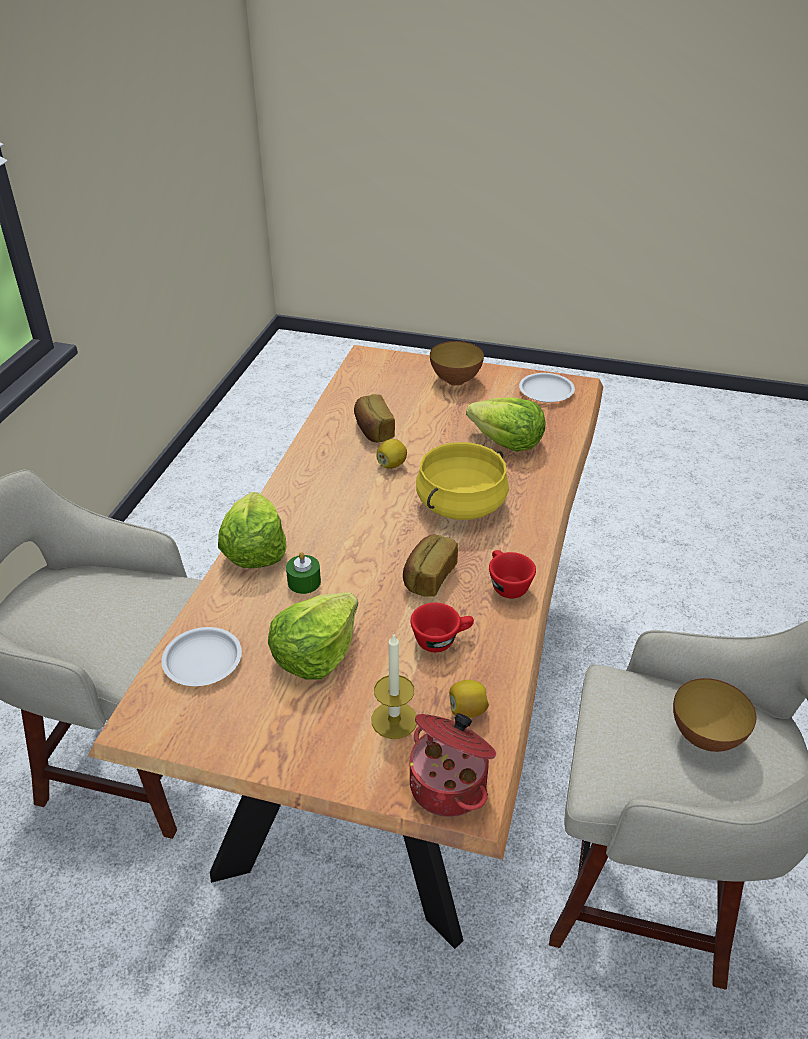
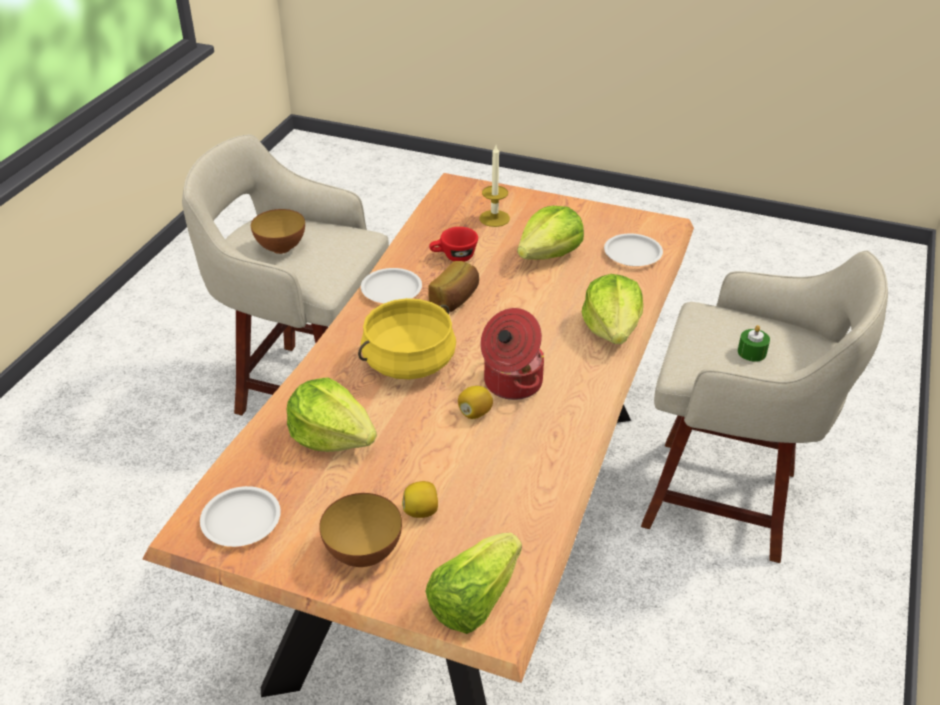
camera: 175 degrees left, 0 degrees up
(304, 582) = (563, 301): green candle -> green candle (752, 352)
(373, 430) = (493, 465): bread -> none
(380, 365) = (474, 600): none -> lettuce
(450, 785) = (464, 191): cooking pot -> cooking pot (511, 383)
(467, 710) = (445, 220): lemon -> lemon (421, 511)
(506, 584) = (391, 290): red cup -> white plate

